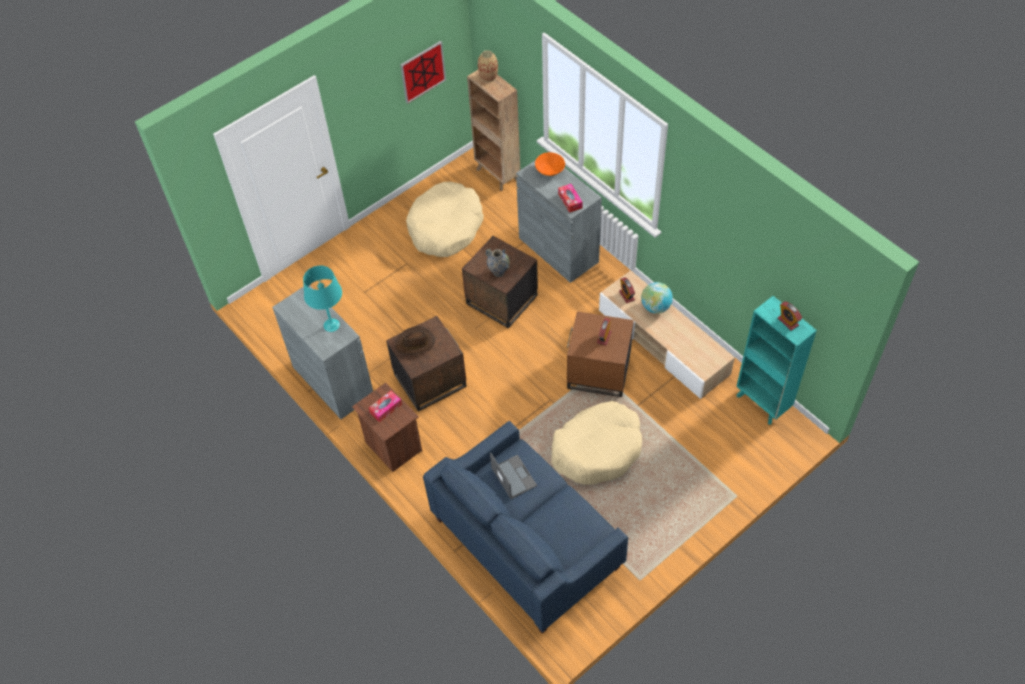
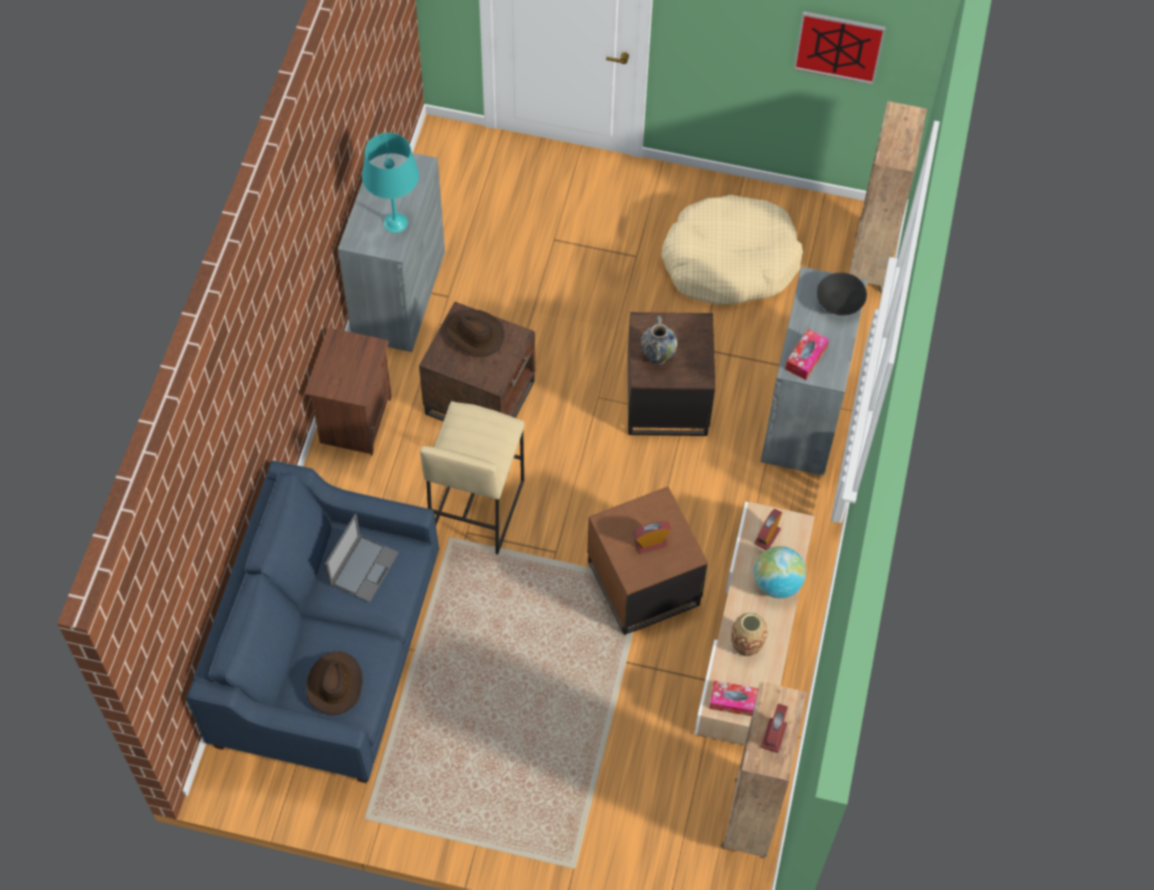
camera: 50 degrees right, 5 degrees up
(386, 408) = (351, 365): tissue box -> tissue box (733, 701)
(488, 77) = (907, 125): vase -> vase (746, 644)
(494, 420) = (476, 507): none -> beige stool
(550, 170) = (839, 302): orange bowl -> black bowl
(574, 531) = (335, 684): none -> brown hat
(597, 449) = (521, 653): beige dog bed -> none
(762, 403) = (750, 819): turquoise bookcase -> brown bookcase

